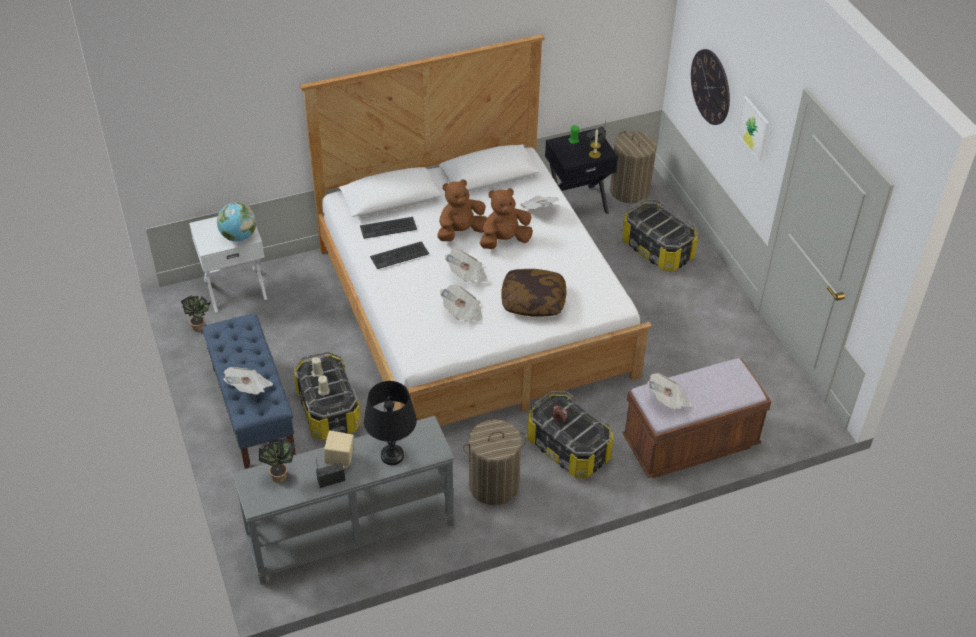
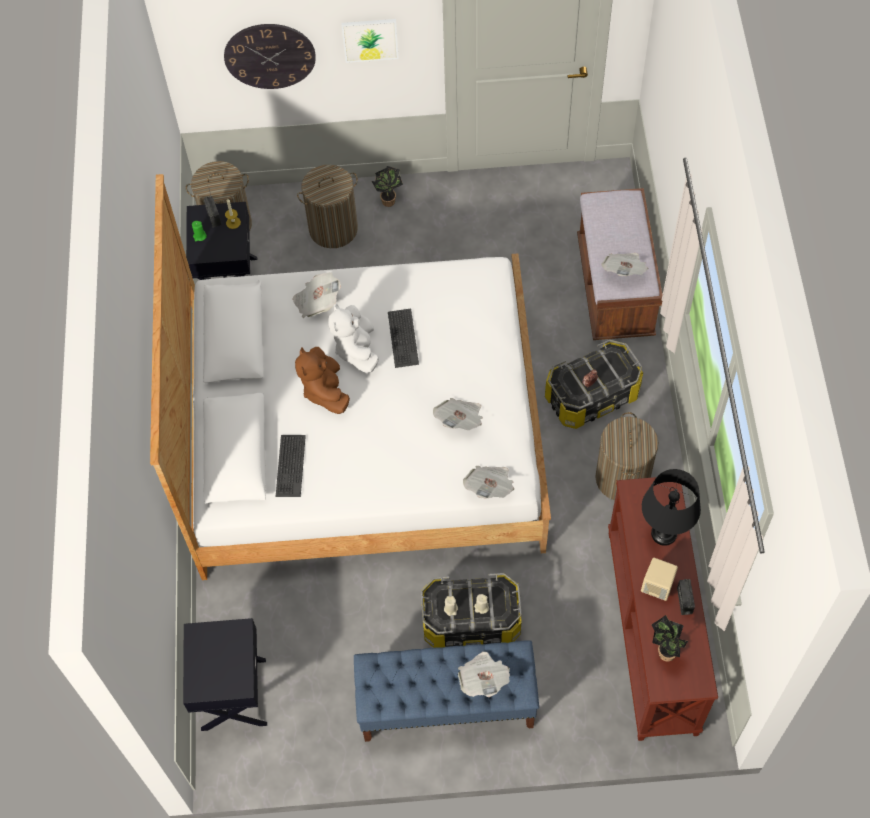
camera: 70 degrees left, 15 degrees up
(200, 326) = (286, 747): potted plant -> potted plant (388, 199)
(235, 288) = (232, 694): white nightstand -> black nightstand
(238, 236) = (233, 644): globe -> none
(351, 534) = (653, 631): grey console table -> brown console table
(399, 255) = (344, 464): keyboard -> keyboard (402, 338)
(467, 275) = (403, 401): newspaper -> newspaper (490, 487)
(504, 240) = (356, 349): brown plush toy -> white plush toy
(533, 301) = (463, 347): pillow -> none
(657, 249) = (333, 228): storage box -> laundry basket

